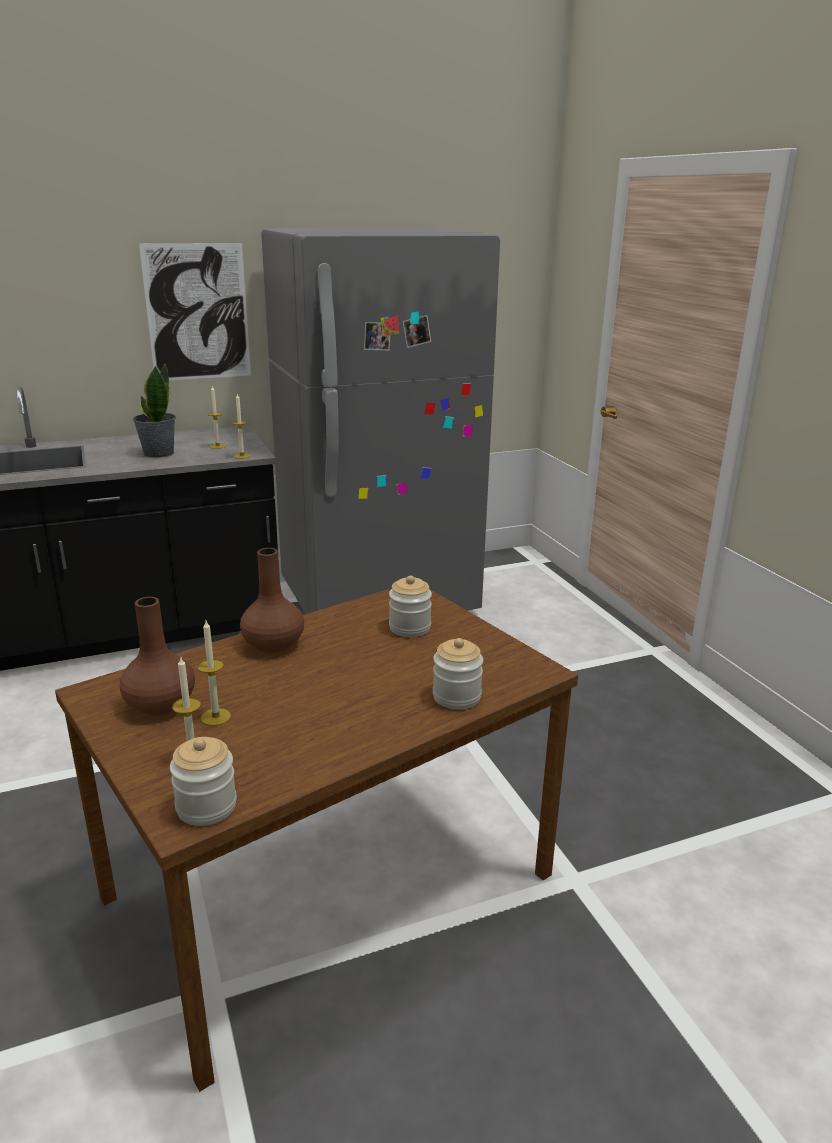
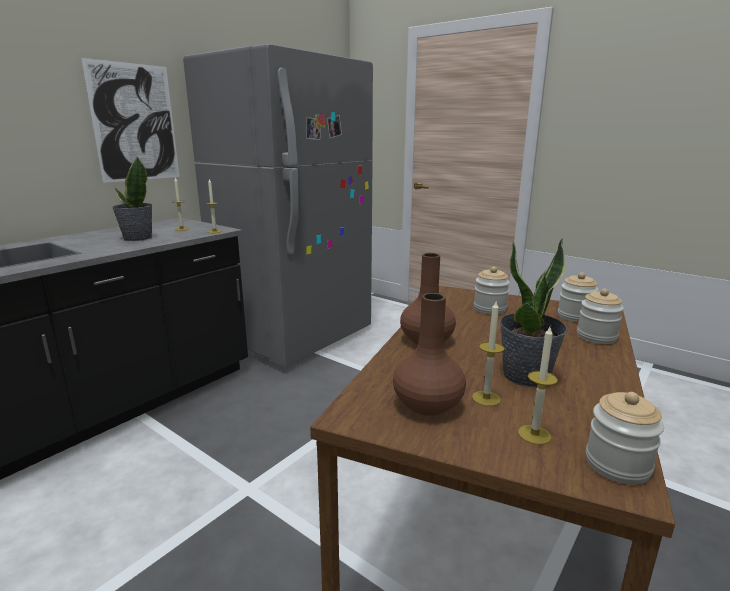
camera: 30 degrees left, 5 degrees down
(292, 711) = (526, 376): none -> potted plant
(489, 666) = (575, 316): none -> jar

